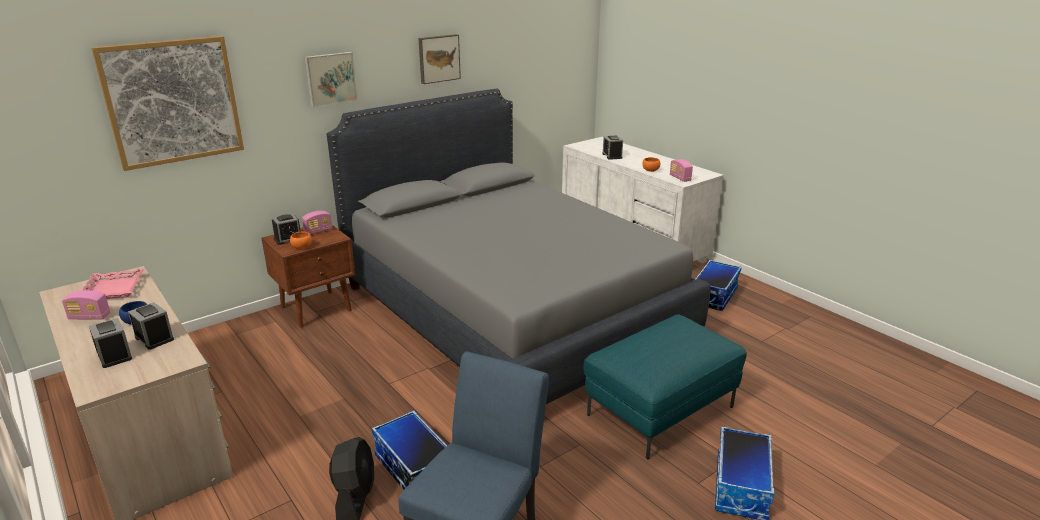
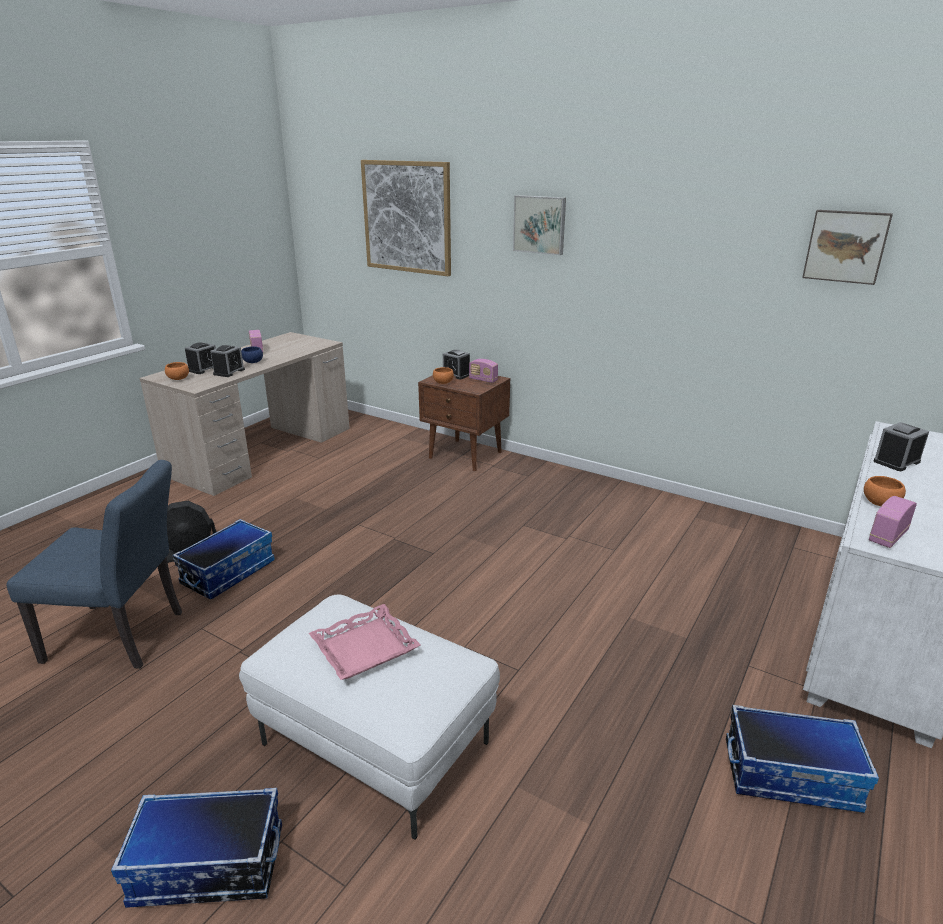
camera: 70 degrees right, 0 degrees up
(113, 289) = (300, 345): pink tray -> pink tray (365, 648)
(129, 375) = (178, 379): none -> orange bowl
(438, 58) = (682, 227): picture -> picture (846, 246)
(511, 312) = (546, 562): grey bed -> none
(660, 410) = (377, 742): turquoise ottoman -> white ottoman

